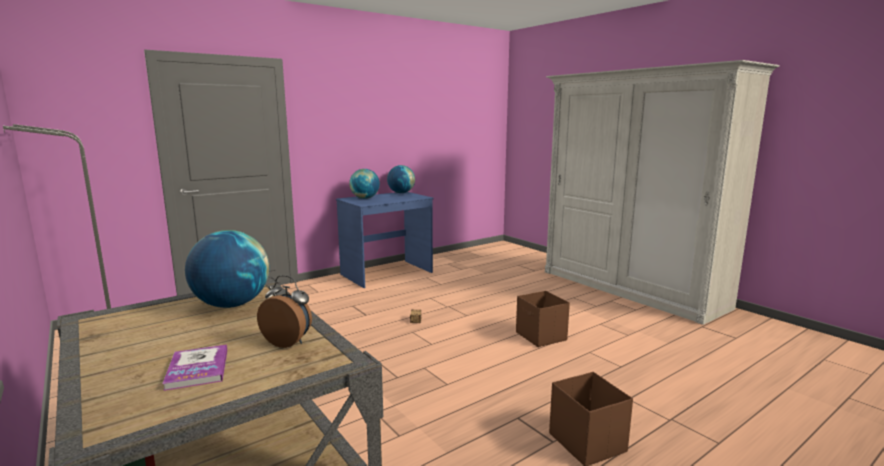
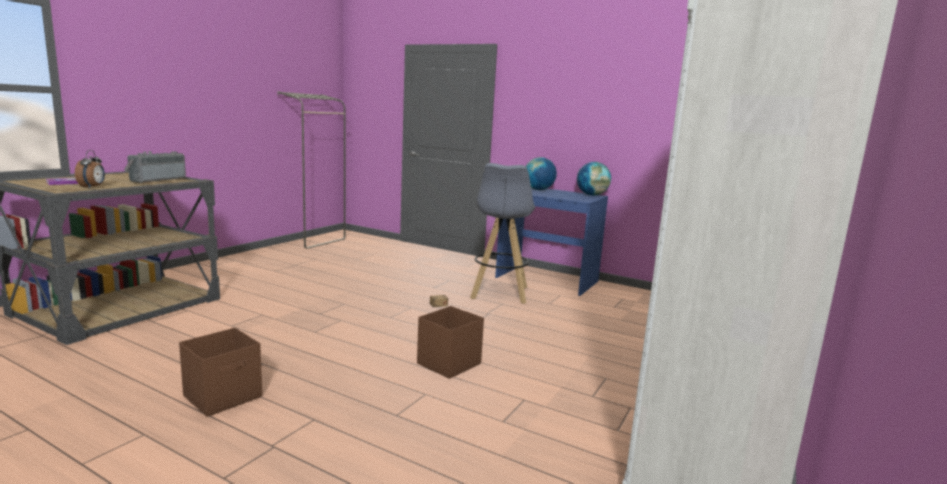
camera: 65 degrees right, 0 degrees up
(232, 304) = (156, 179): globe -> radio
(405, 294) = (498, 293): none -> grey stool

